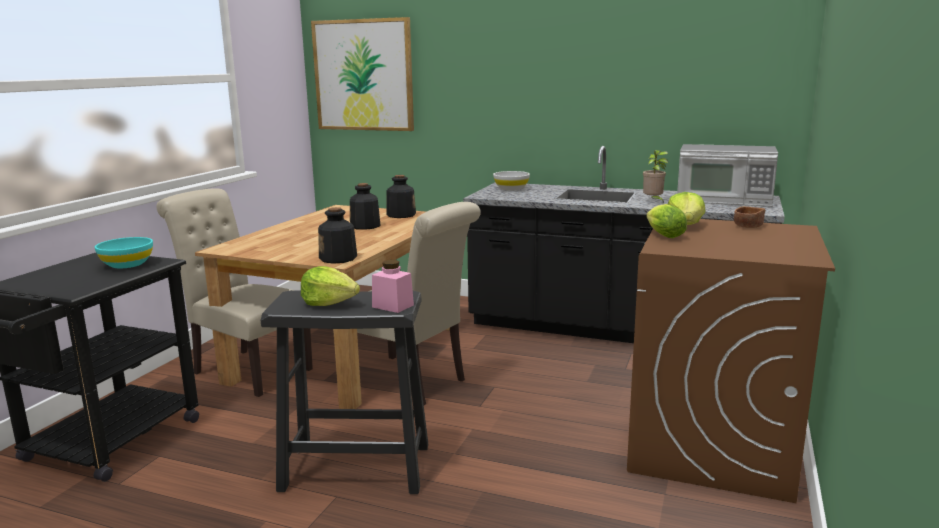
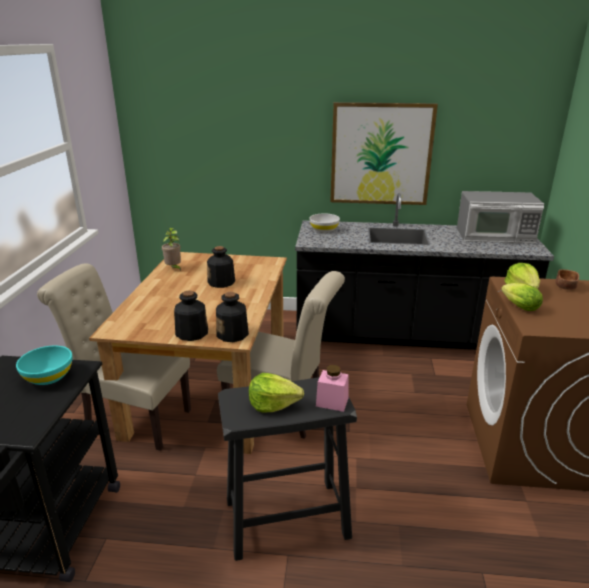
camera: 15 degrees left, 10 degrees up
(363, 75) = (178, 128): picture -> picture (381, 154)
(400, 215) = (240, 263): bottle -> bottle (191, 333)
(653, 201) = (447, 242): potted plant -> potted plant (174, 269)

